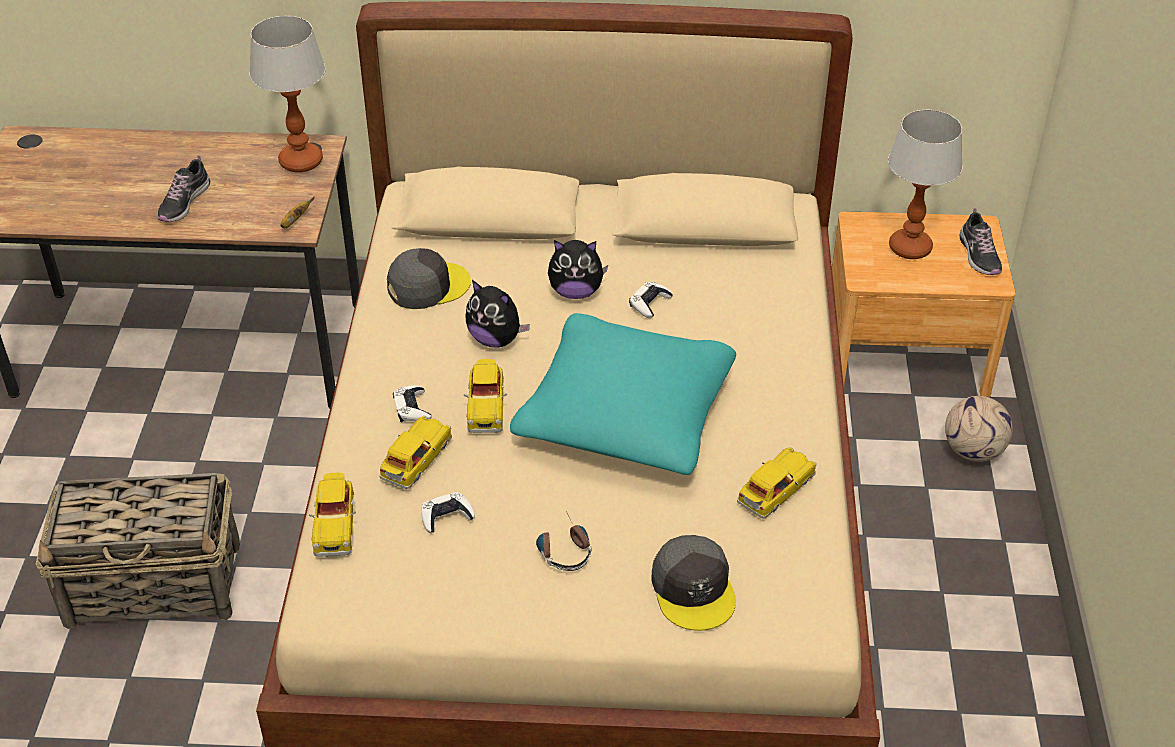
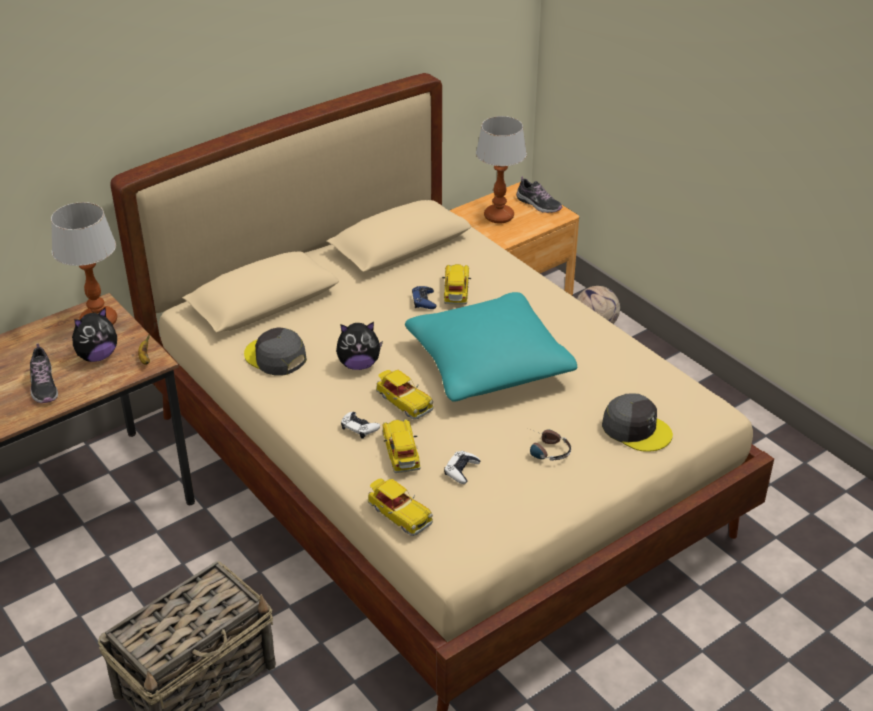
camera: 40 degrees left, 5 degrees down
(427, 286) = (275, 357): grey cap -> grey cap turned 75 degrees counterclockwise
(576, 292) = (372, 316): plush toy -> plush toy (97, 356)
(649, 303) = (424, 301): white game controller -> blue game controller
(774, 491) = (613, 359): toy car -> toy car (456, 291)

